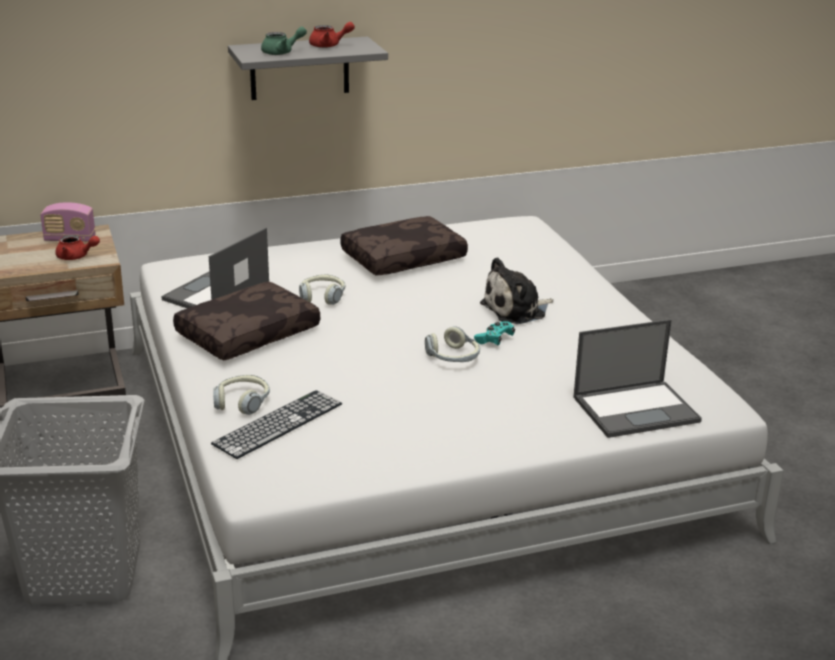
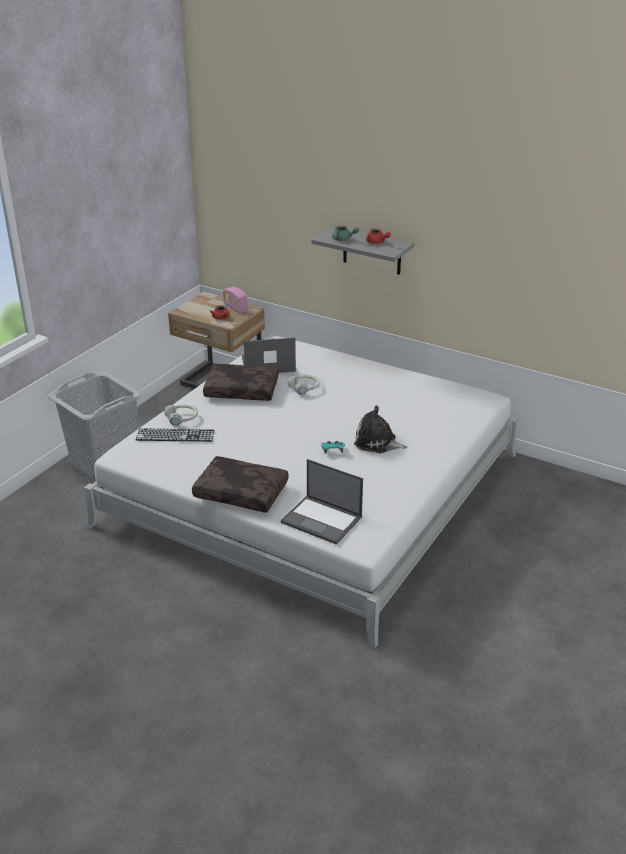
camera: 50 degrees right, 5 degrees up
(403, 258) = (380, 387): brown pillow -> brown pillow (242, 492)
(453, 357) = (295, 448): headphones -> none

